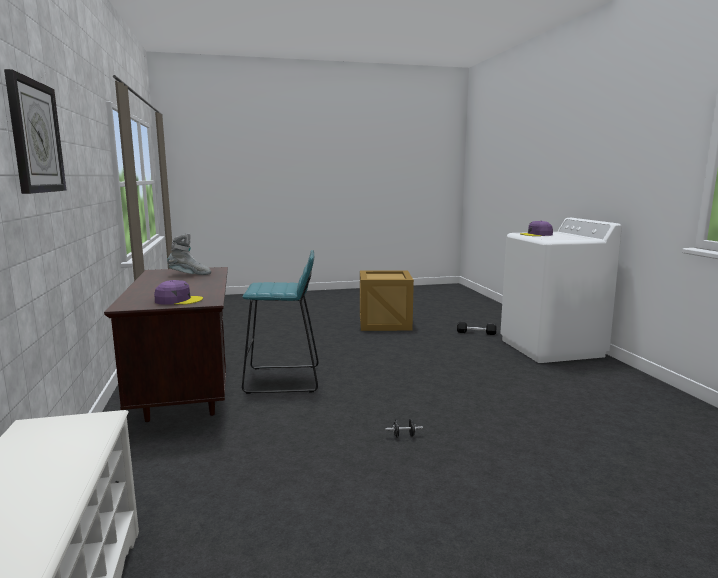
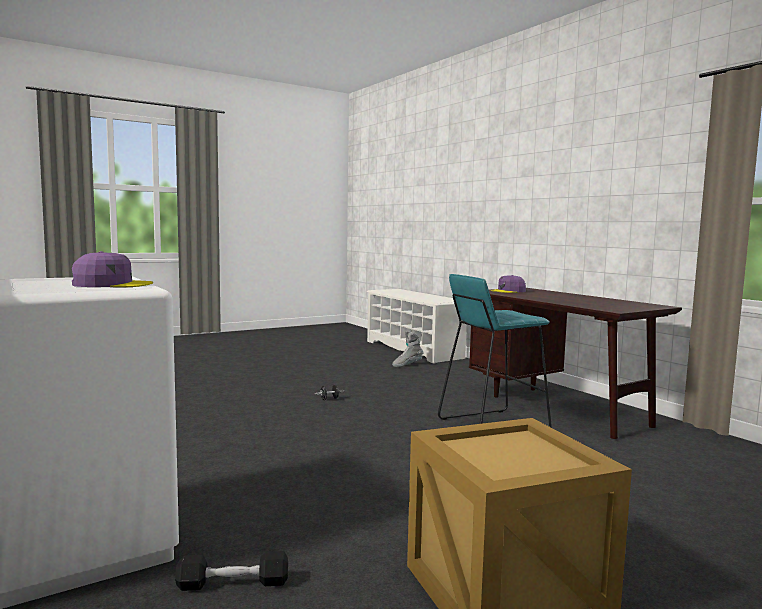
camera: 160 degrees right, 5 degrees down
(35, 137) = (537, 176): wall clock -> none
(190, 275) = (602, 304): grey boot -> grey boot (407, 365)

